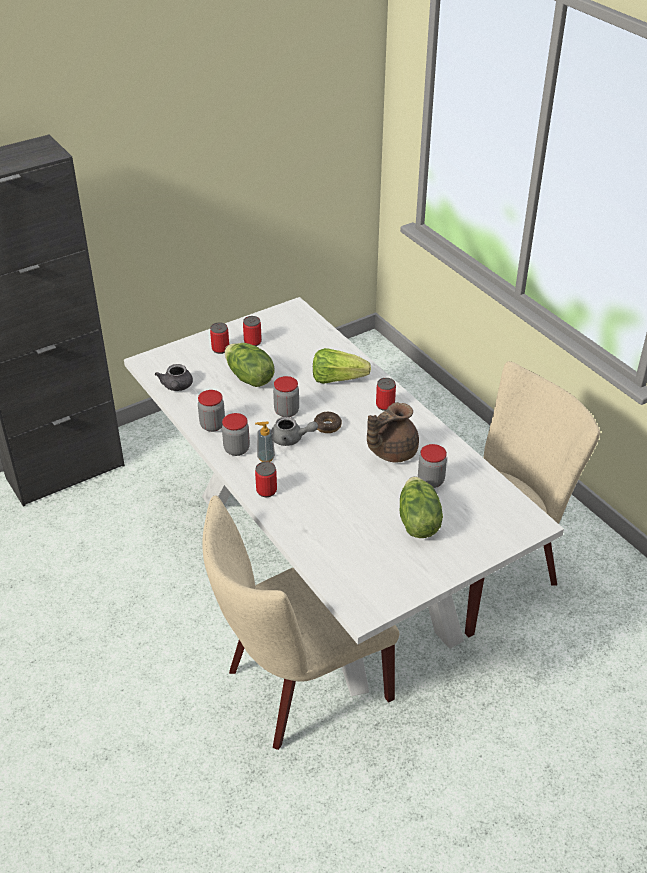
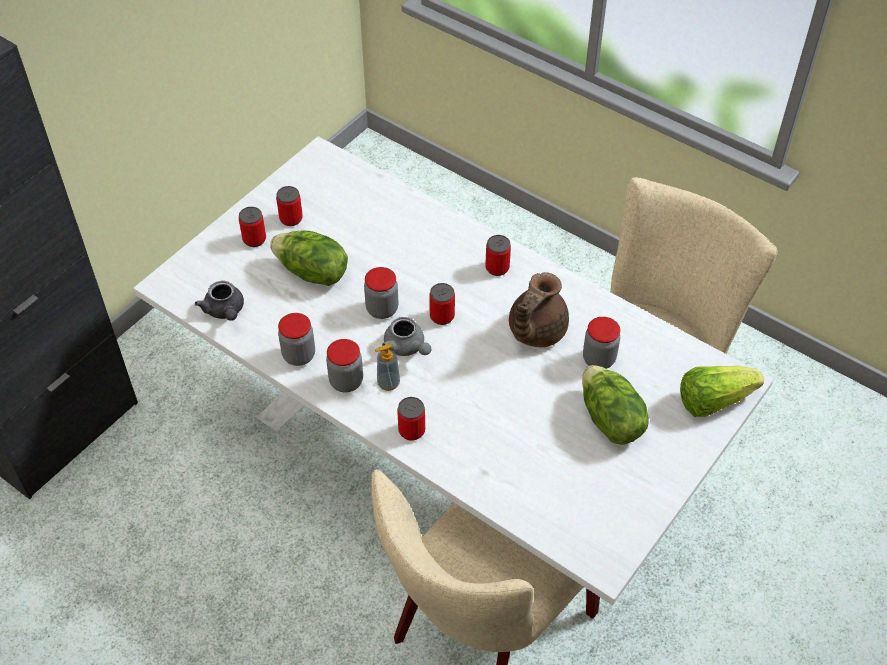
camera: 20 degrees left, 10 degrees up
(291, 439) = (407, 348): grey teapot -> grey teapot turned 60 degrees clockwise
(327, 426) = (442, 316): donut -> can
(337, 379) = (422, 245): lettuce -> lettuce (713, 401)

